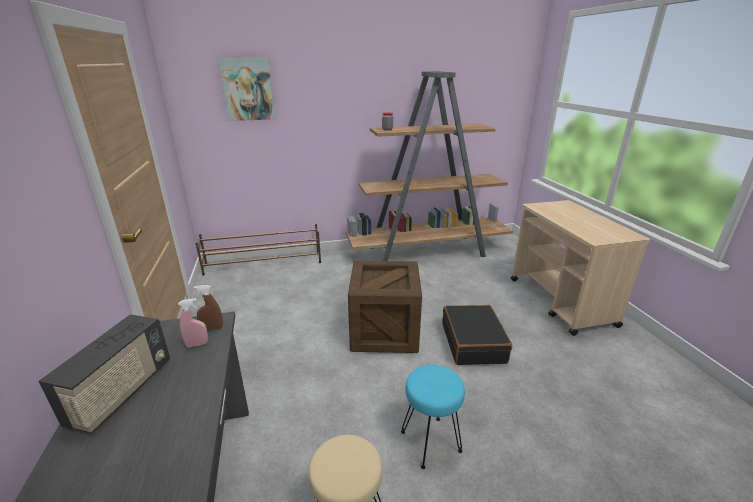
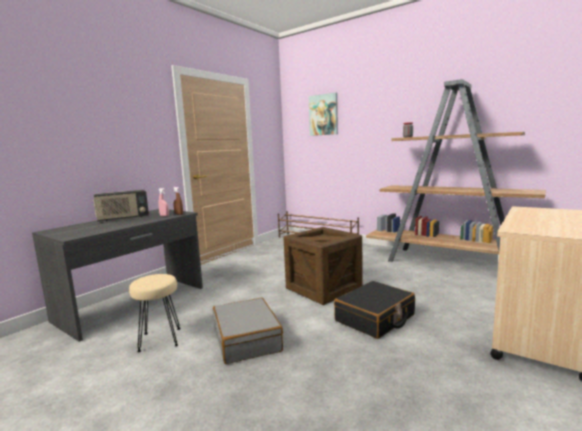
camera: 50 degrees right, 15 degrees down
(429, 442) = (247, 339): turquoise stool -> grey suitcase

